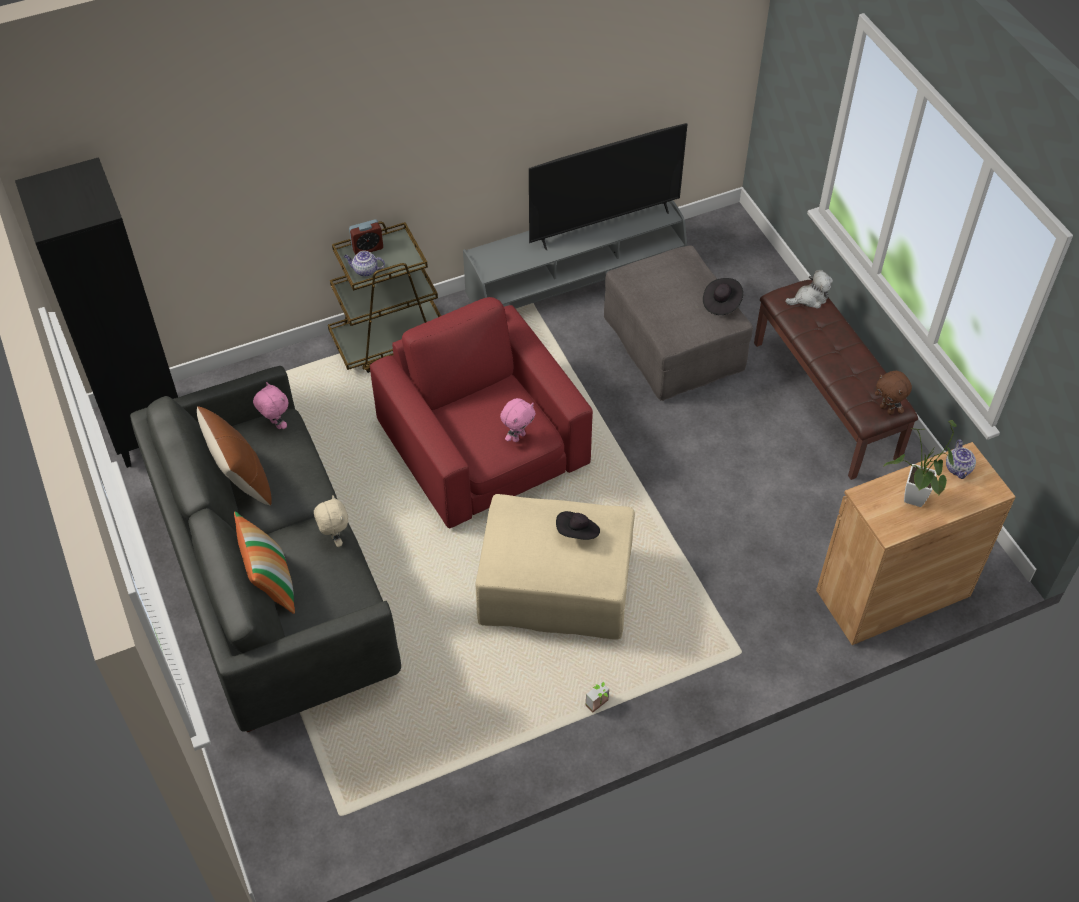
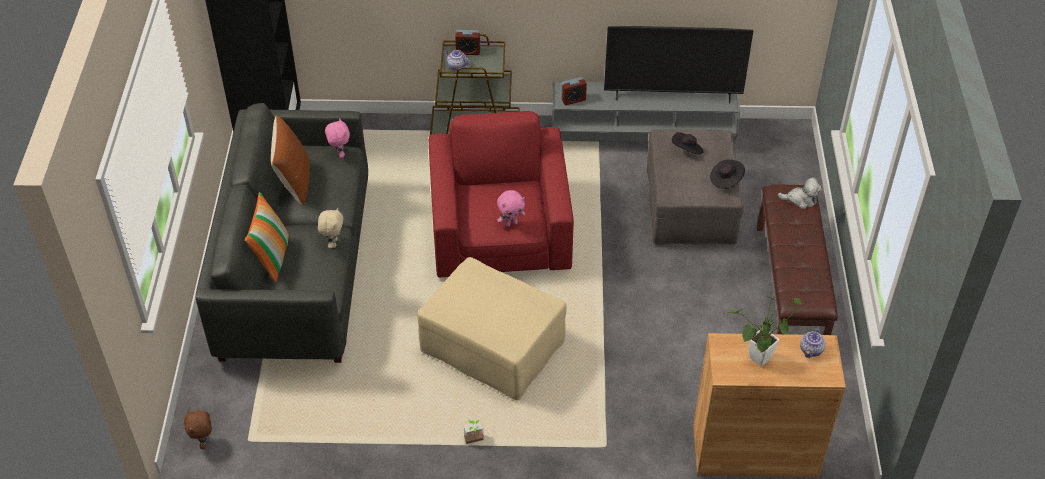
camera: 25 degrees right, 5 degrees down
(498, 265) = (573, 99): none -> alarm clock
(577, 533) = (511, 303): black hat -> black hat (687, 150)
(887, 409) = (812, 302): brown plush toy -> brown plush toy (203, 442)

